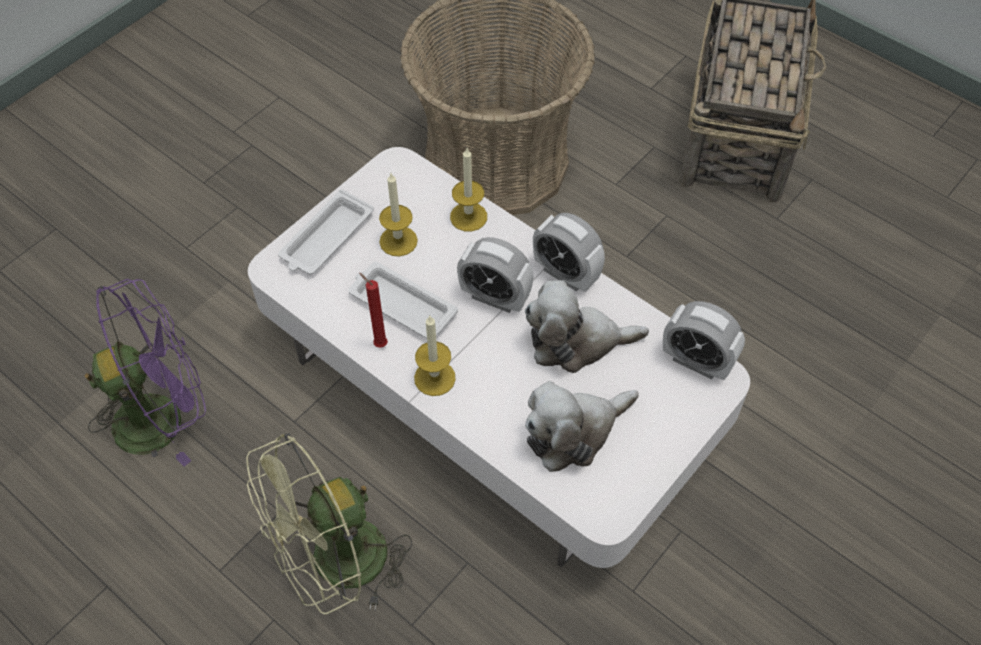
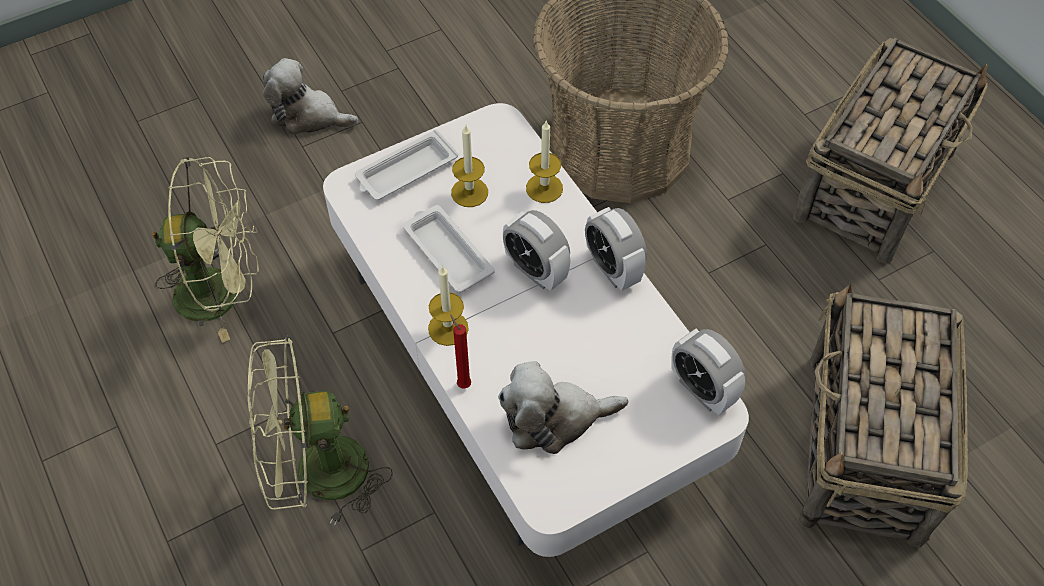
camera: 20 degrees right, 0 degrees up
(163, 416) = (222, 292): purple fan -> green fan
(378, 343) = (411, 281): red candle -> red candle (462, 383)
(576, 342) = (594, 335): plush toy -> plush toy (308, 116)
(828, 374) = (863, 450): none -> basket

